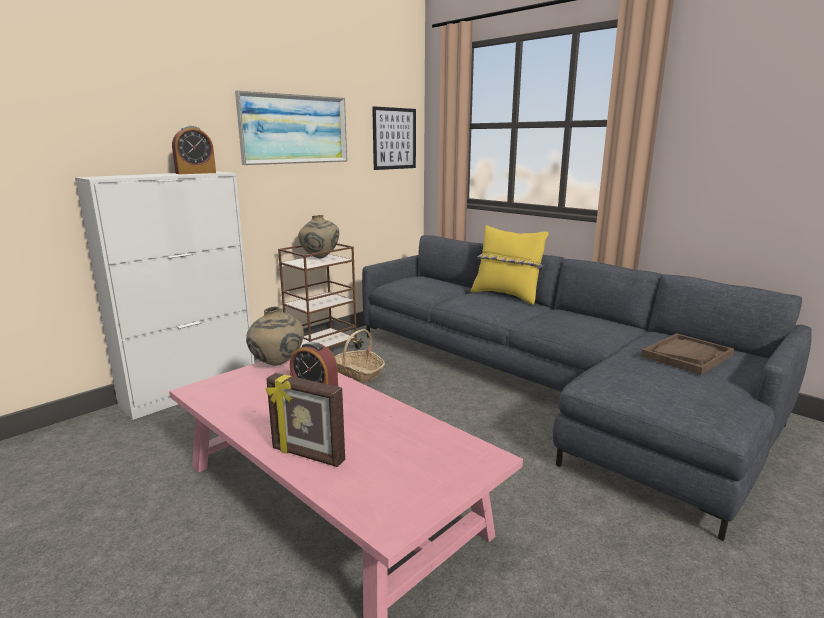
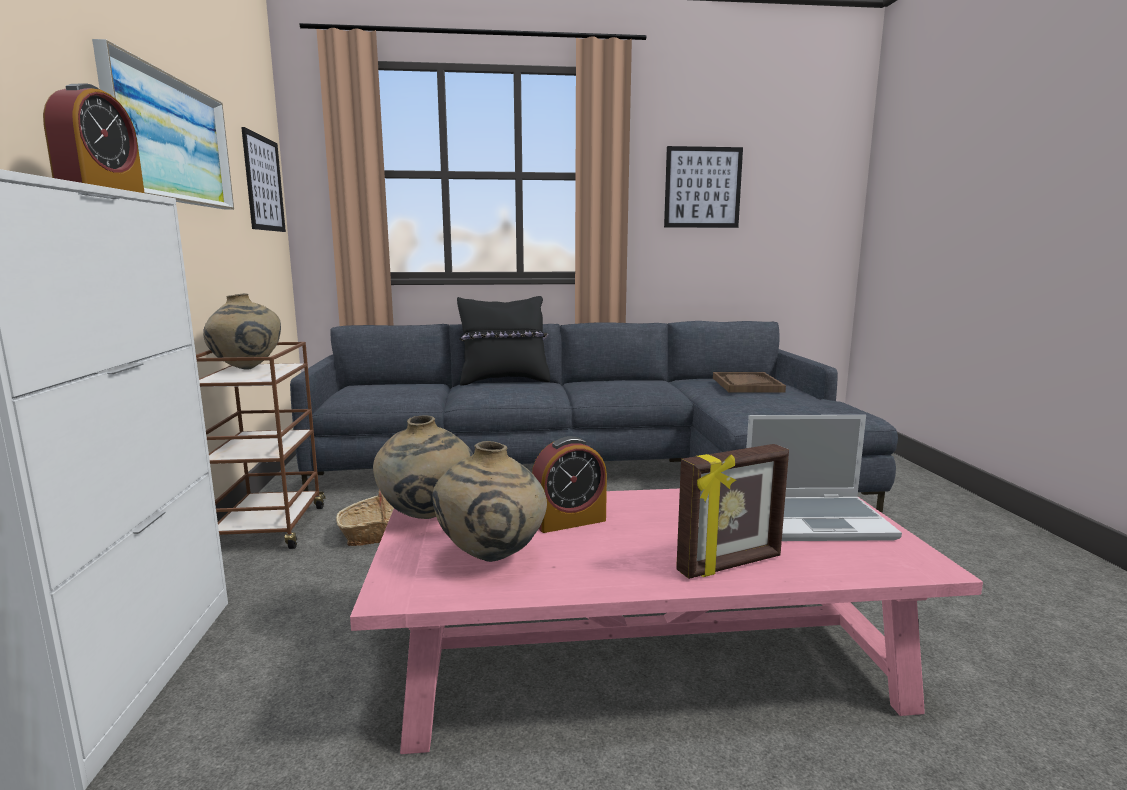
camera: 50 degrees left, 5 degrees down
(248, 394) = (491, 558): none -> beige vase
(421, 467) = (816, 520): none -> laptop
(506, 296) = (504, 381): yellow pillow -> black pillow
(756, 131) = (702, 187): none -> picture

